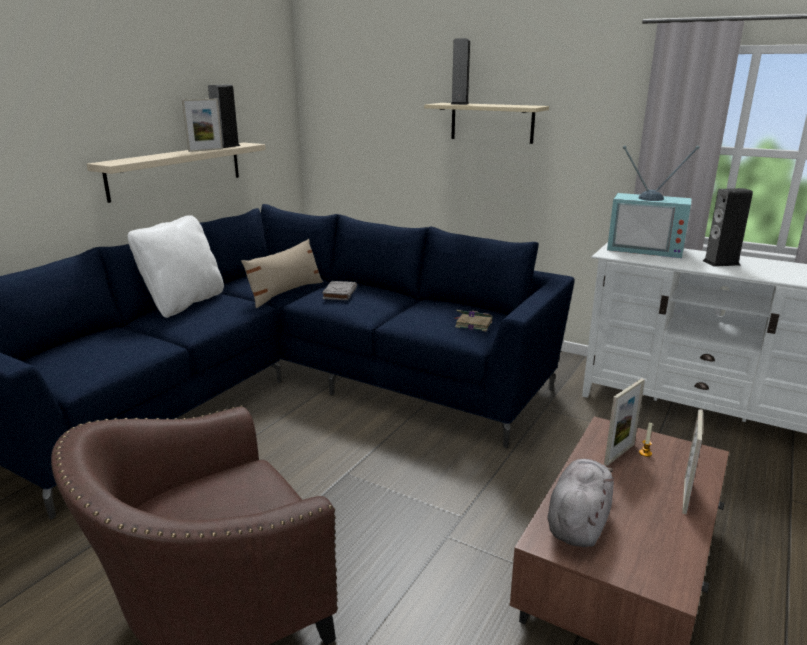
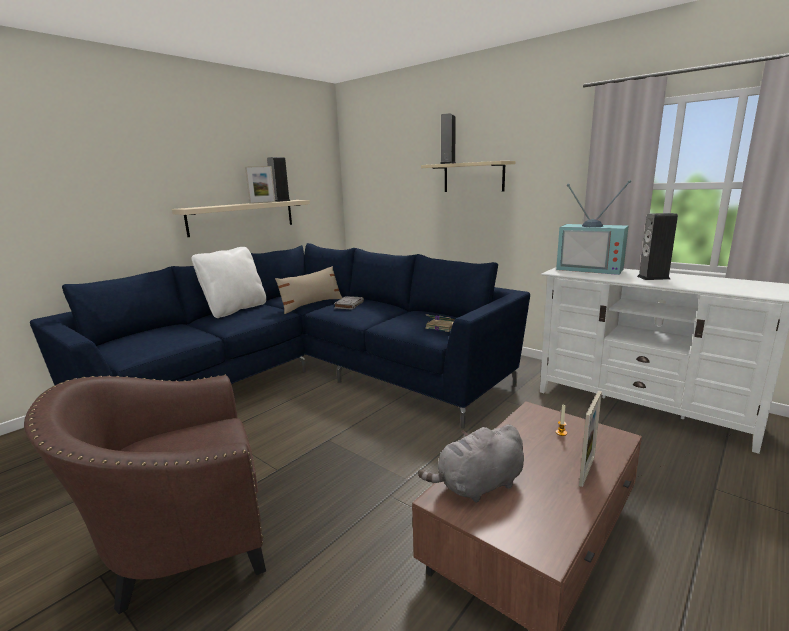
camera: 10 degrees right, 5 degrees down
(578, 522) = (478, 486): grey plush toy -> grey plush toy turned 150 degrees counterclockwise
(619, 454) = (537, 432): picture frame -> none

